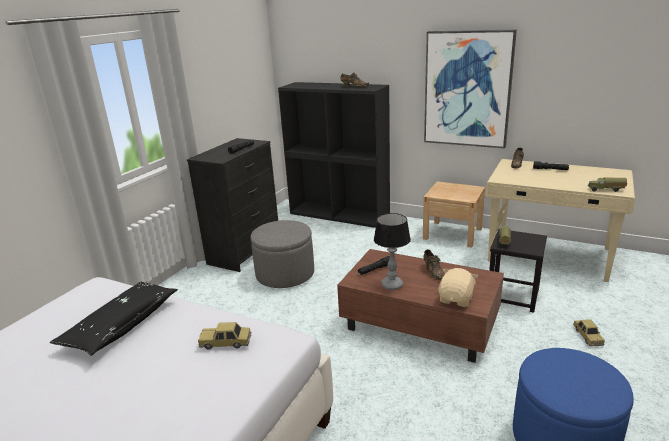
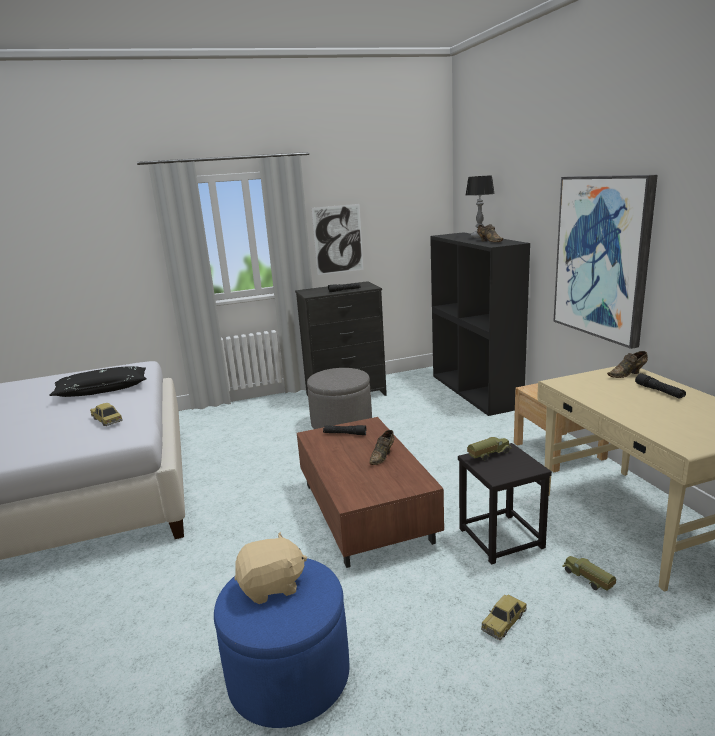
camera: 45 degrees right, 5 degrees down
(202, 100) = (338, 239): none -> picture
(392, 285) = (329, 451): table lamp -> table lamp (479, 237)
(456, 299) = (350, 486): beige plush toy -> beige plush toy (272, 586)
(606, 190) = (669, 436): toy truck -> toy truck (587, 580)

